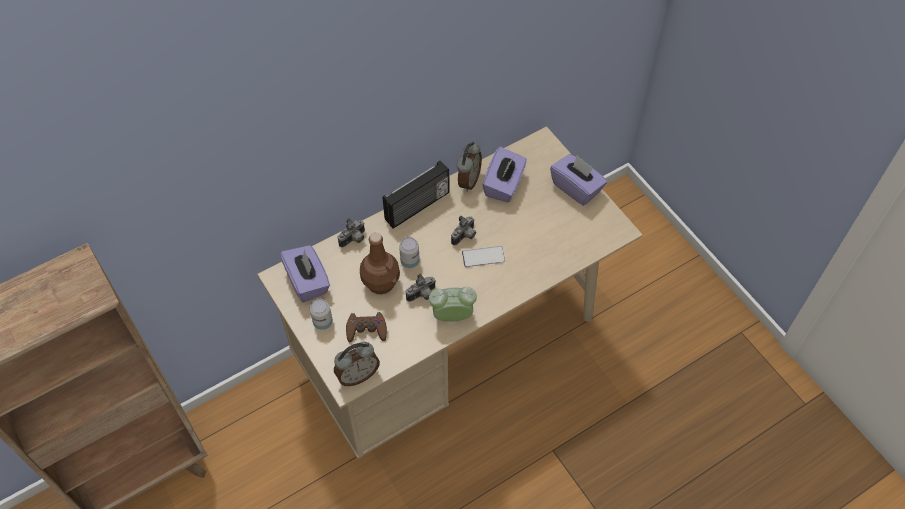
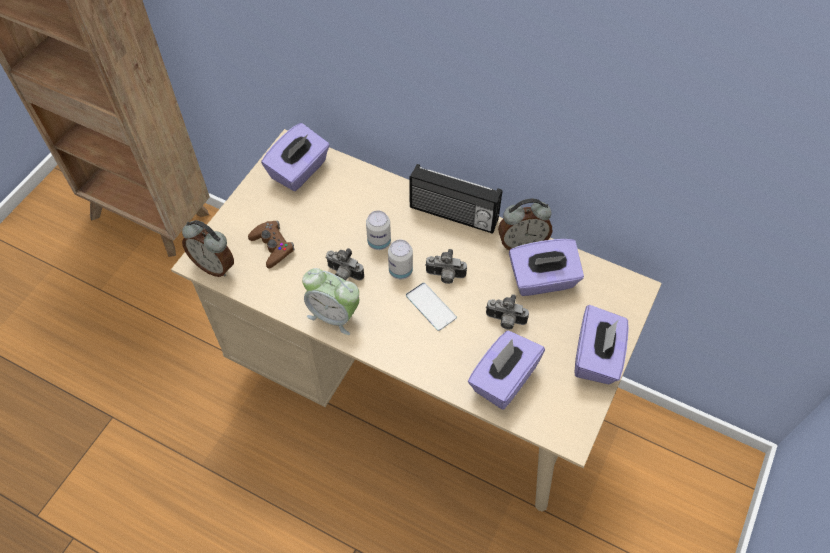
camera: 60 degrees right, 0 degrees up
(323, 322) = (260, 206): can -> can (400, 271)
(354, 240) = (373, 182): camera -> camera (505, 321)
(381, 282) = (337, 230): brown bottle -> none
(452, 316) = (334, 315): alarm clock -> alarm clock turned 150 degrees clockwise
(561, 244) = (503, 379): none -> purple tissue box

